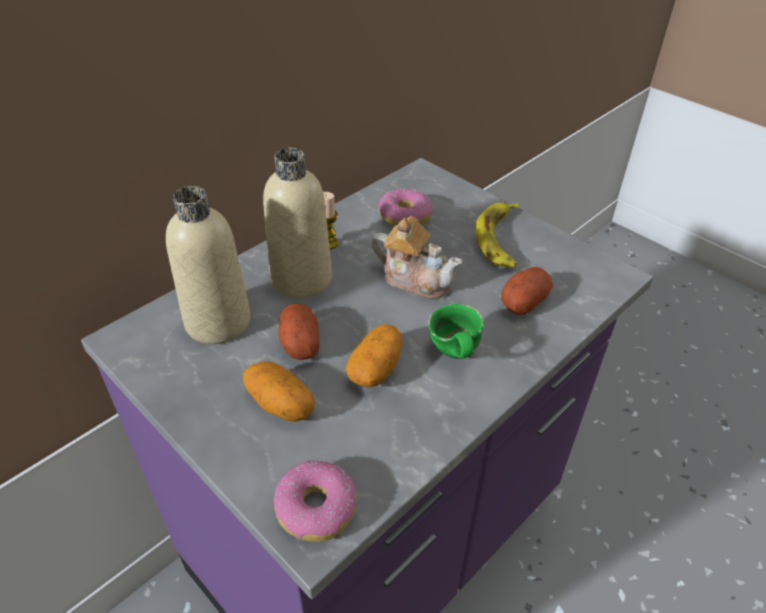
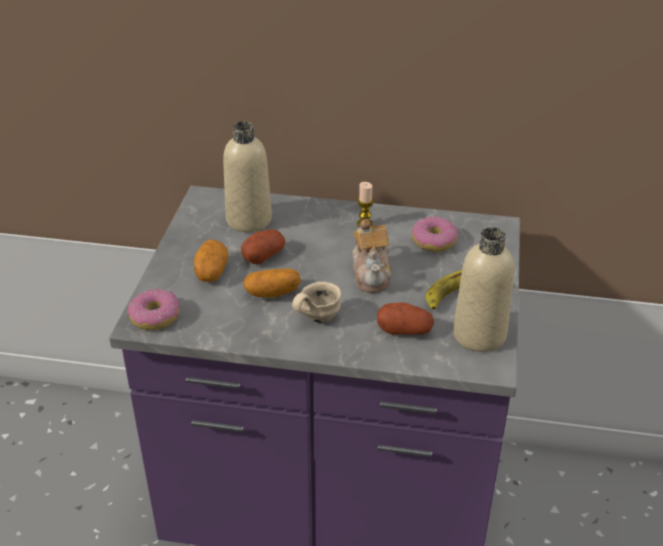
camera: 55 degrees right, 5 degrees down
(301, 279) = (317, 230): beige bottle -> beige bottle (479, 335)
(452, 355) = (316, 318): green mug -> beige mug

